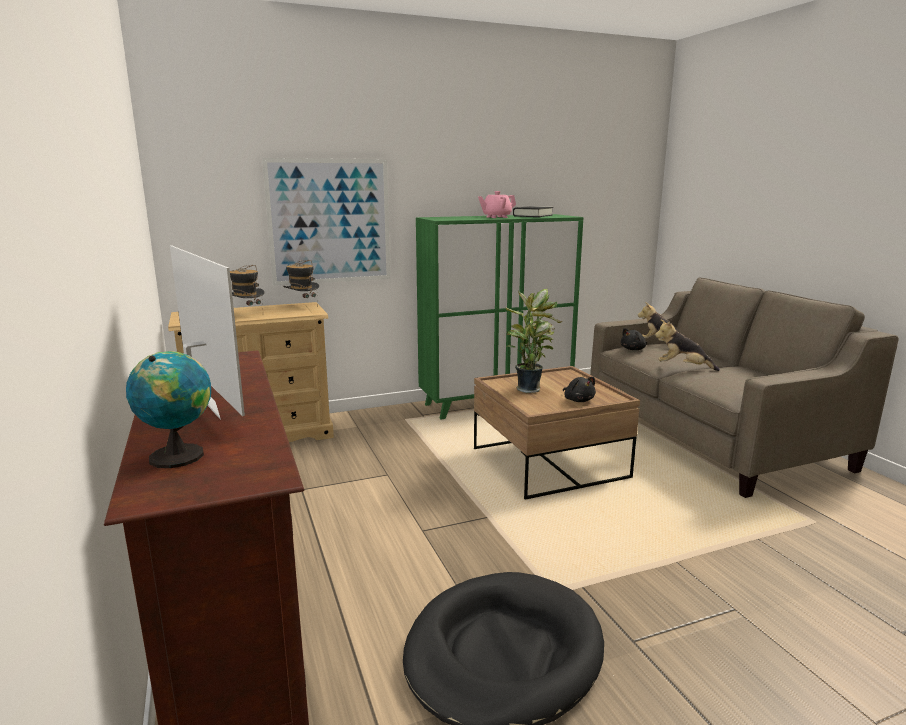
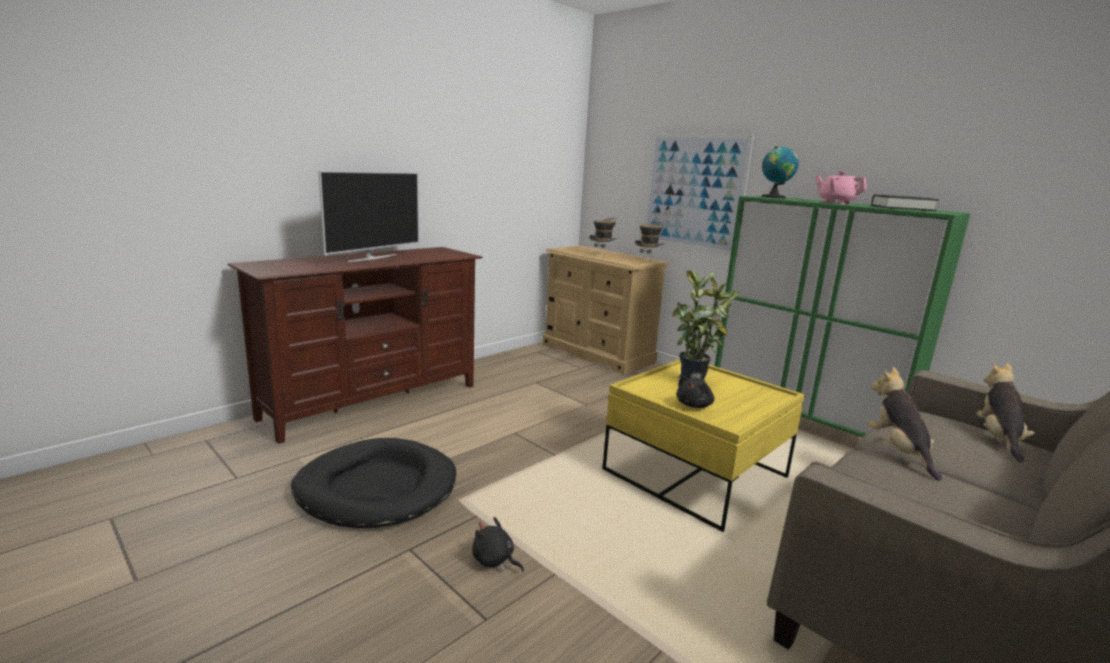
camera: 65 degrees right, 0 degrees up
(179, 455) = (297, 262): globe -> globe (775, 197)
(549, 463) = (695, 474): brown coffee table -> yellow coffee table
(633, 349) = (926, 418): black plush toy -> black plush toy (494, 560)

